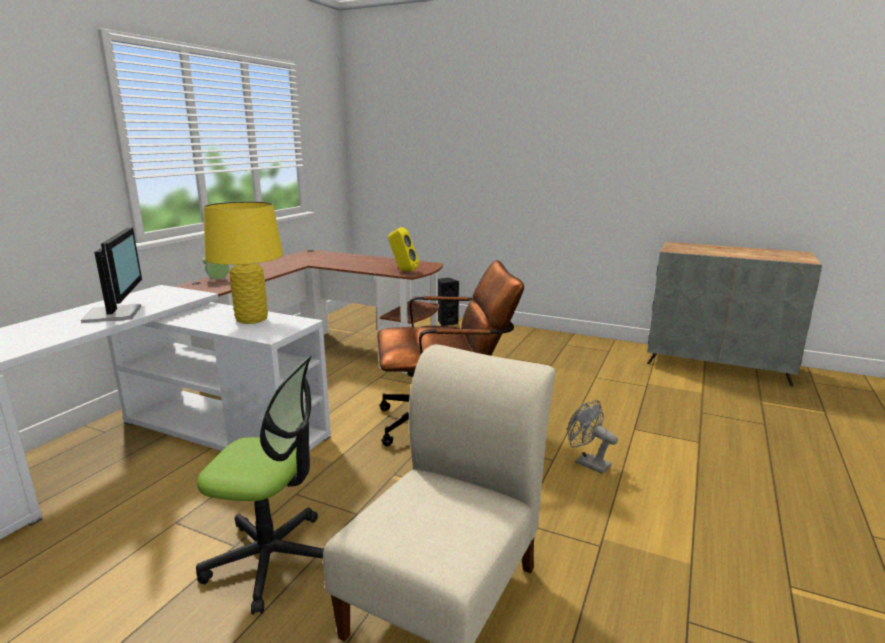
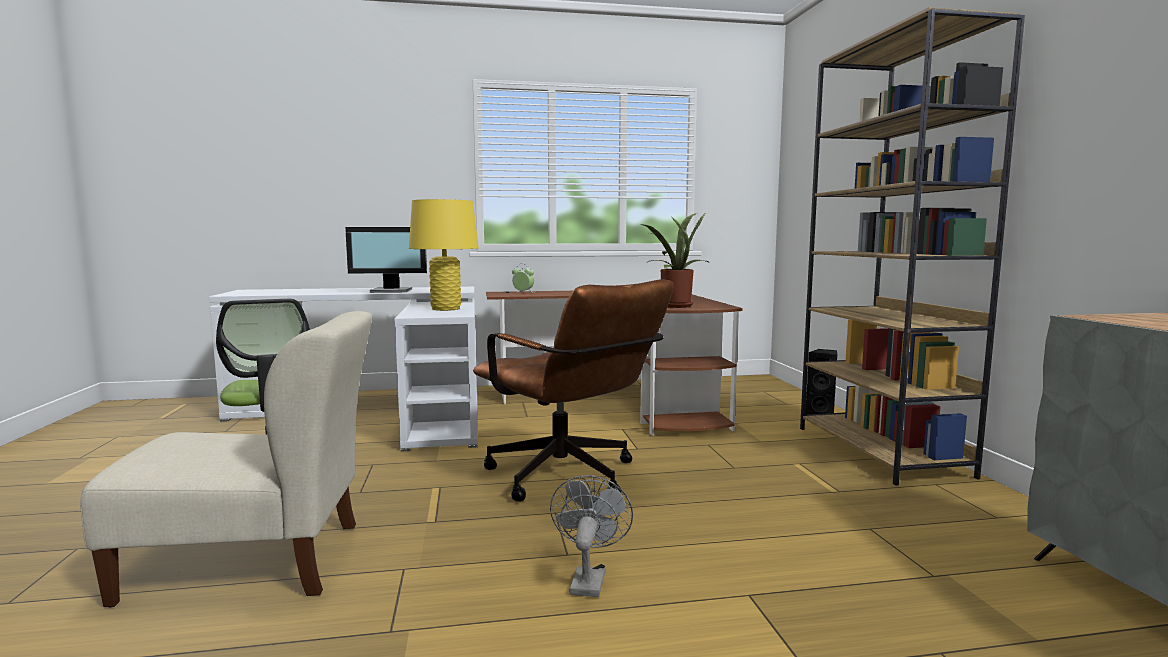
camera: 55 degrees right, 10 degrees down
(115, 314) = (391, 291): monitor -> monitor turned 45 degrees clockwise
(403, 270) = (673, 306): yellow speaker -> potted plant
(516, 335) = (881, 451): none -> brown bookcase

